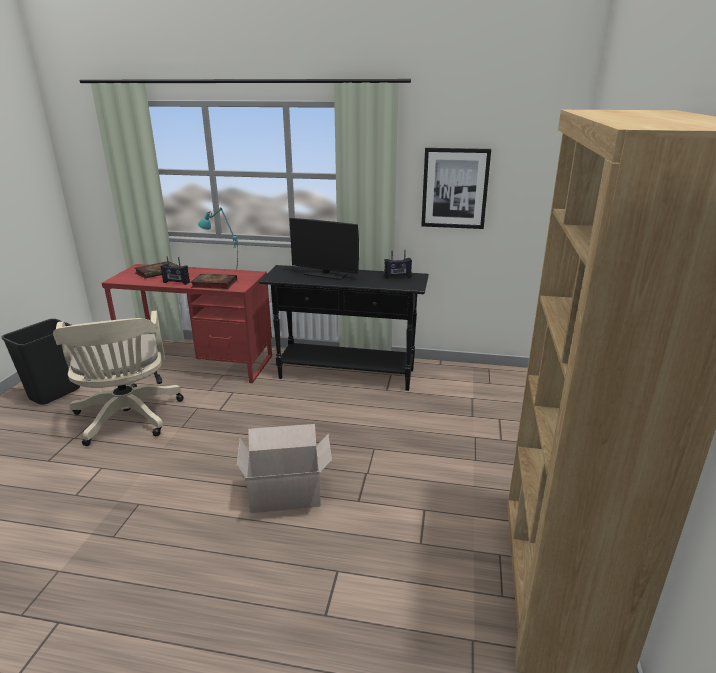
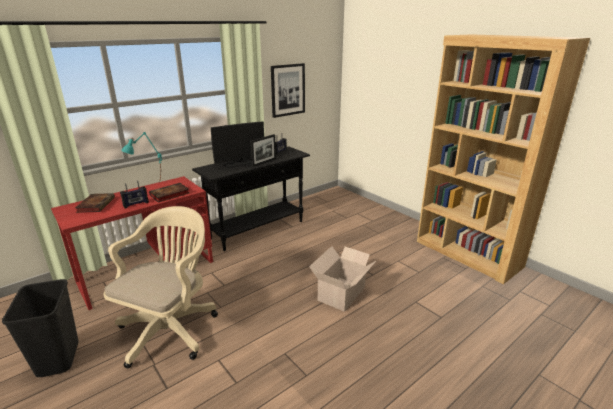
camera: 50 degrees left, 0 degrees up
(128, 419) = (171, 328): beige office chair -> beige office chair turned 90 degrees counterclockwise
(348, 282) = (264, 162): none -> picture frame

